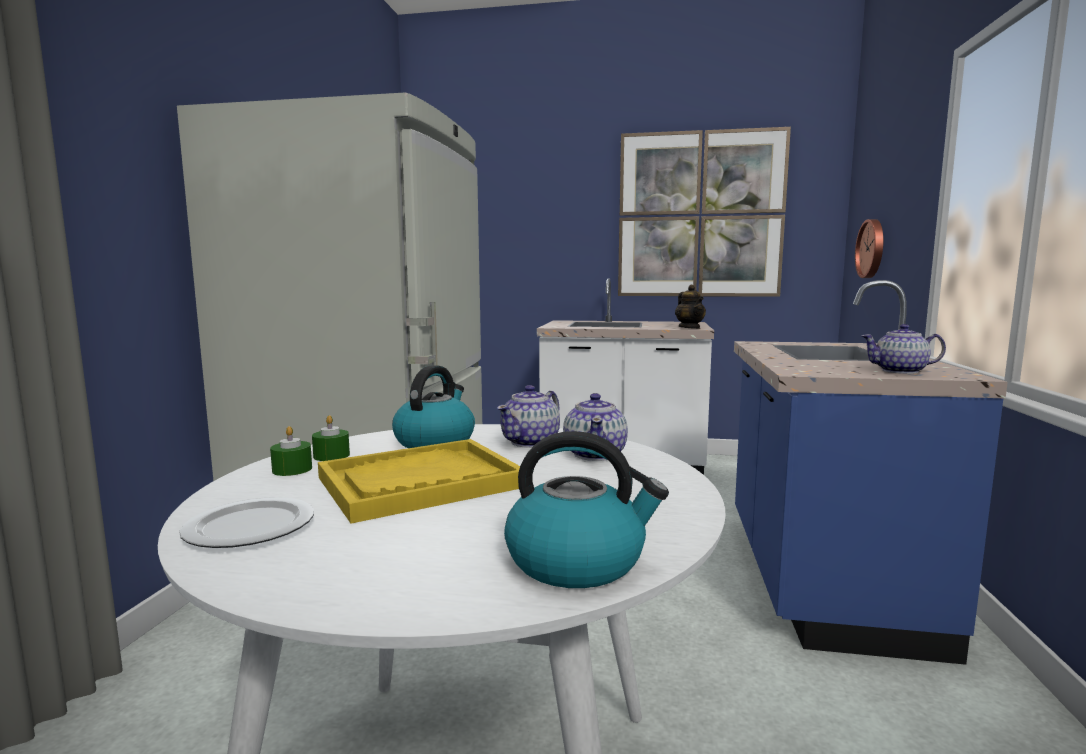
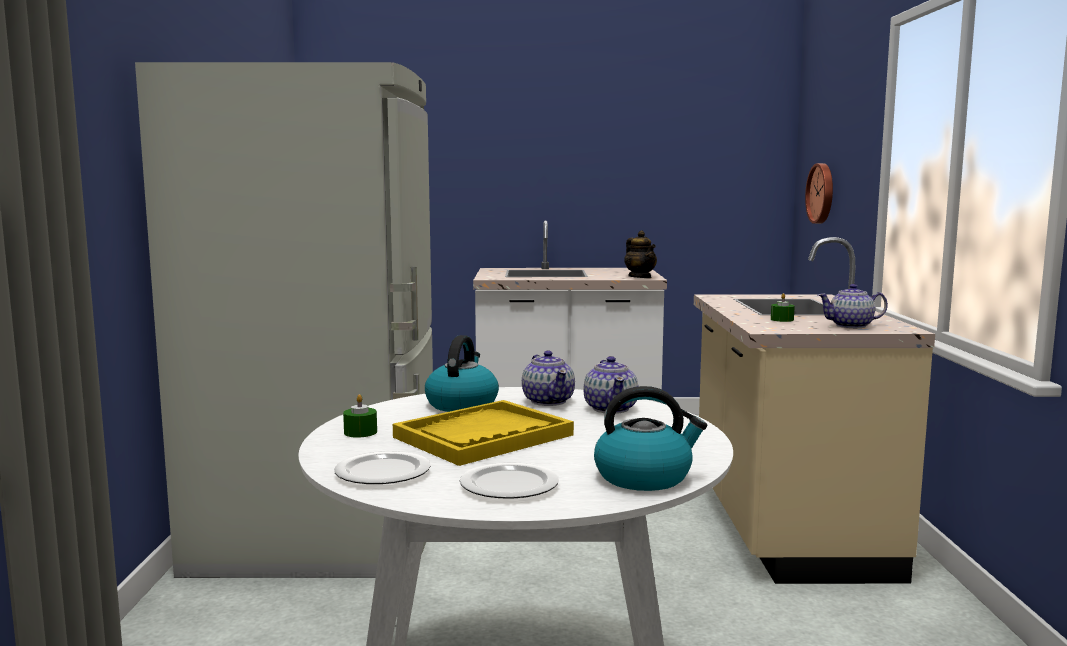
camera: 10 degrees left, 0 degrees up
(331, 455) = (381, 420): green candle -> green candle (782, 319)
(381, 562) = (508, 486): none -> plate
(531, 442) = (548, 401): teapot -> teapot turned 45 degrees counterclockwise
(700, 215) = (643, 150): picture -> none
(820, 579) = (785, 527): blue counter -> beige counter

